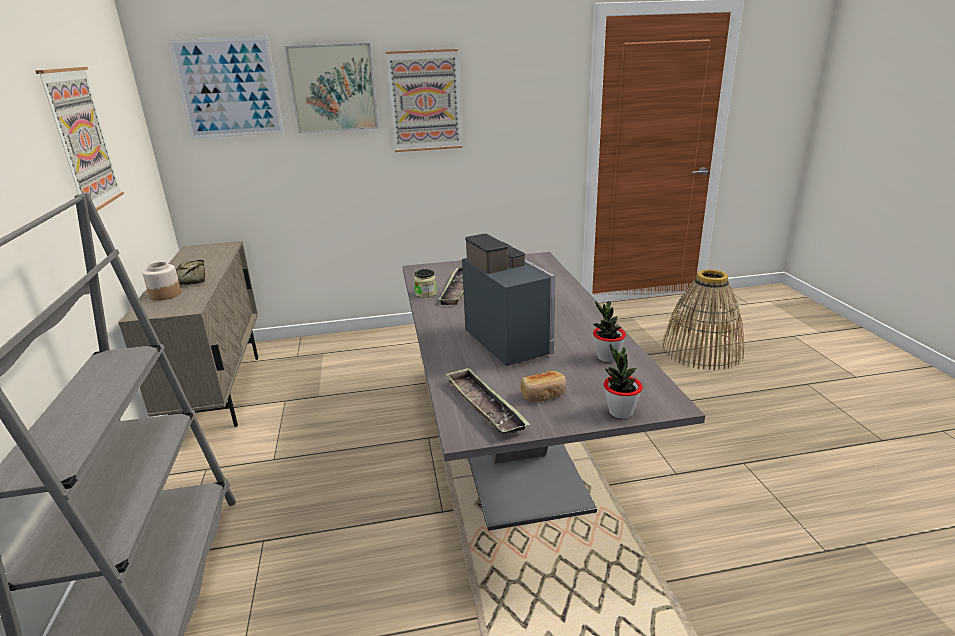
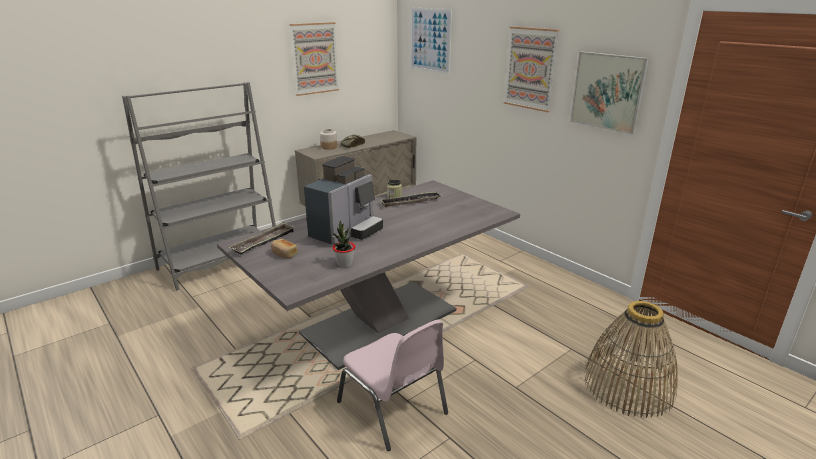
camera: 60 degrees right, 0 degrees up
(333, 88) = (478, 49): picture -> picture (607, 91)
(620, 412) = (275, 278): potted plant -> none
(686, 487) = (393, 408): none -> pink chair

